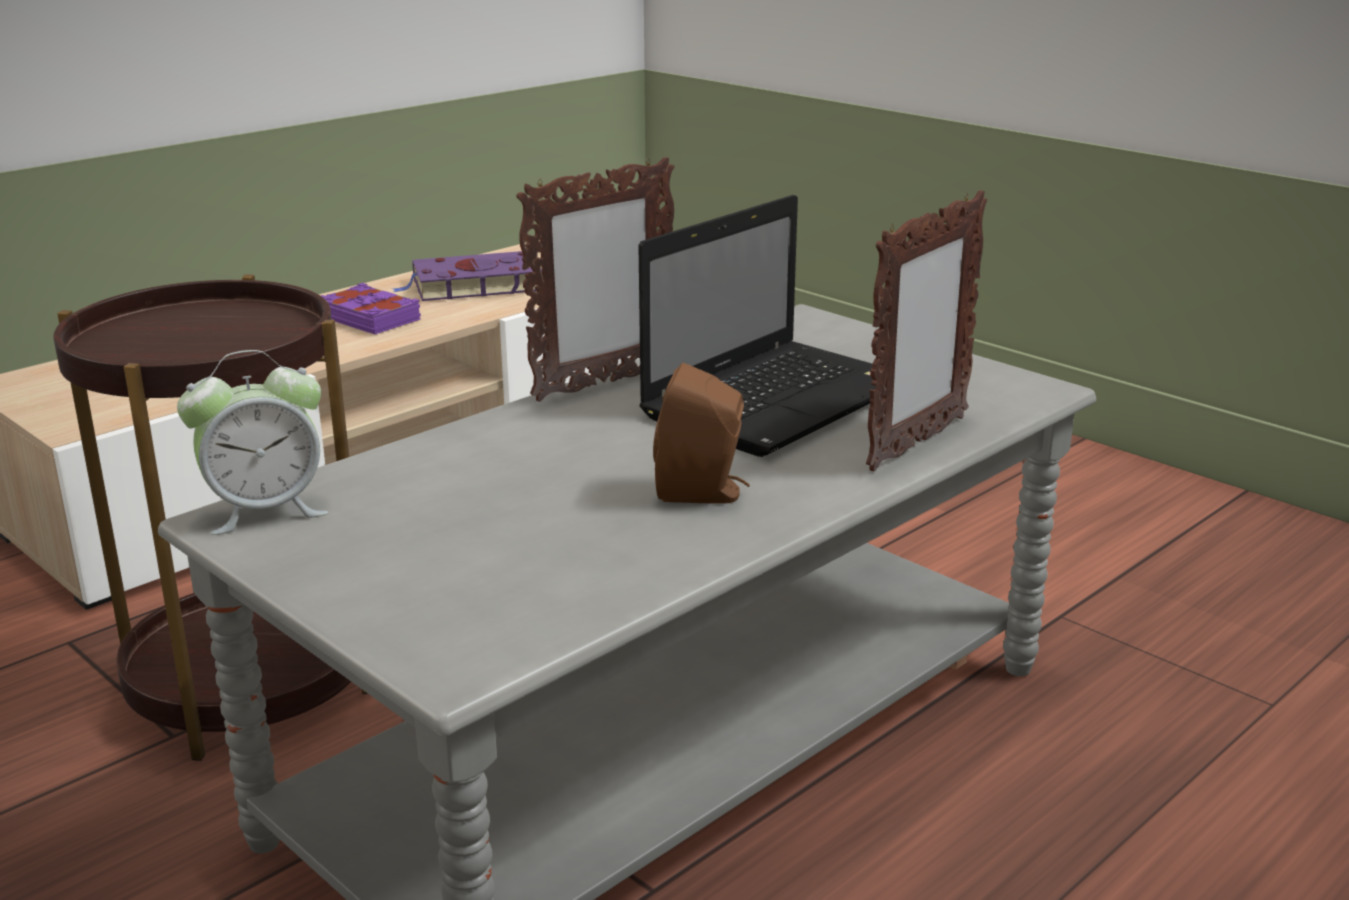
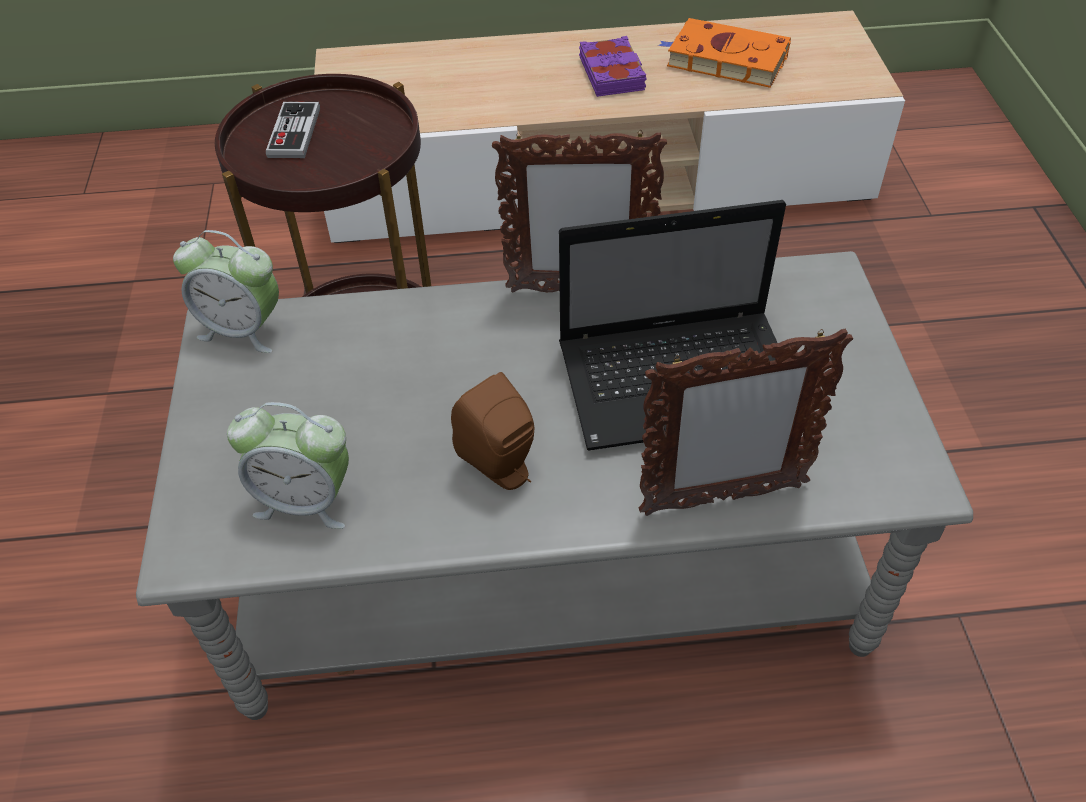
camera: 40 degrees right, 25 degrees up
(154, 340) = (294, 132): none -> game controller
(473, 286) = (723, 59): purple book -> orange book
(537, 582) = (306, 501): none -> alarm clock

